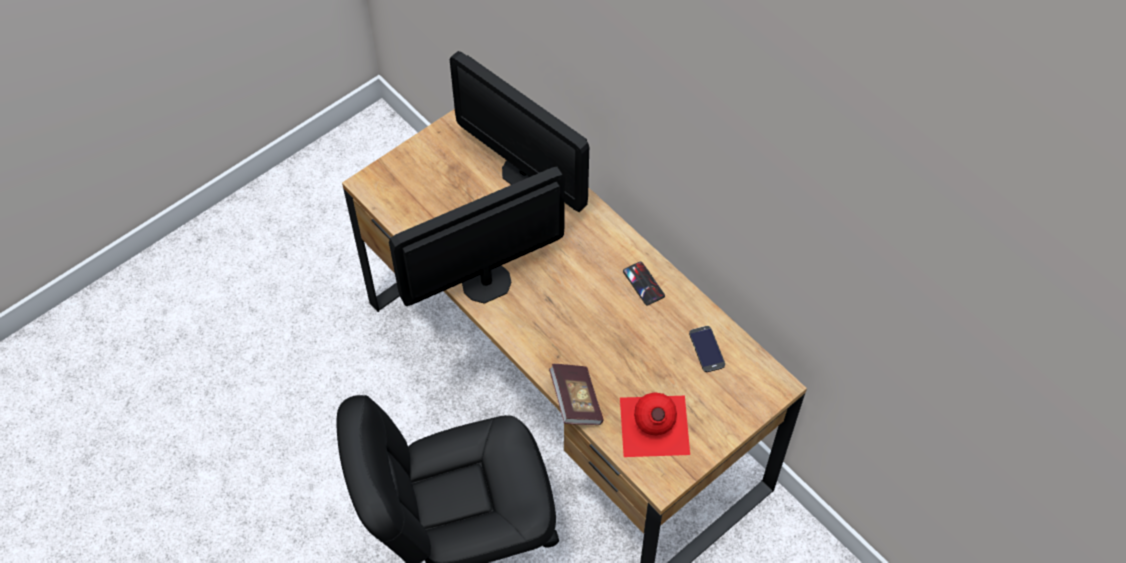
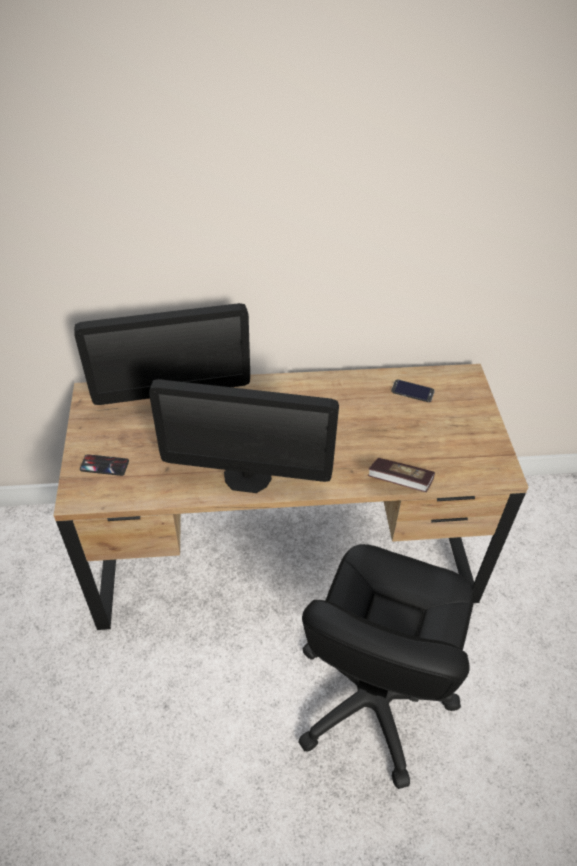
camera: 55 degrees left, 10 degrees down
(486, 283) = (247, 476): monitor -> monitor turned 90 degrees counterclockwise
(643, 283) = (331, 392): phone -> phone (104, 465)
(653, 427) = (454, 452): red bottle -> none

